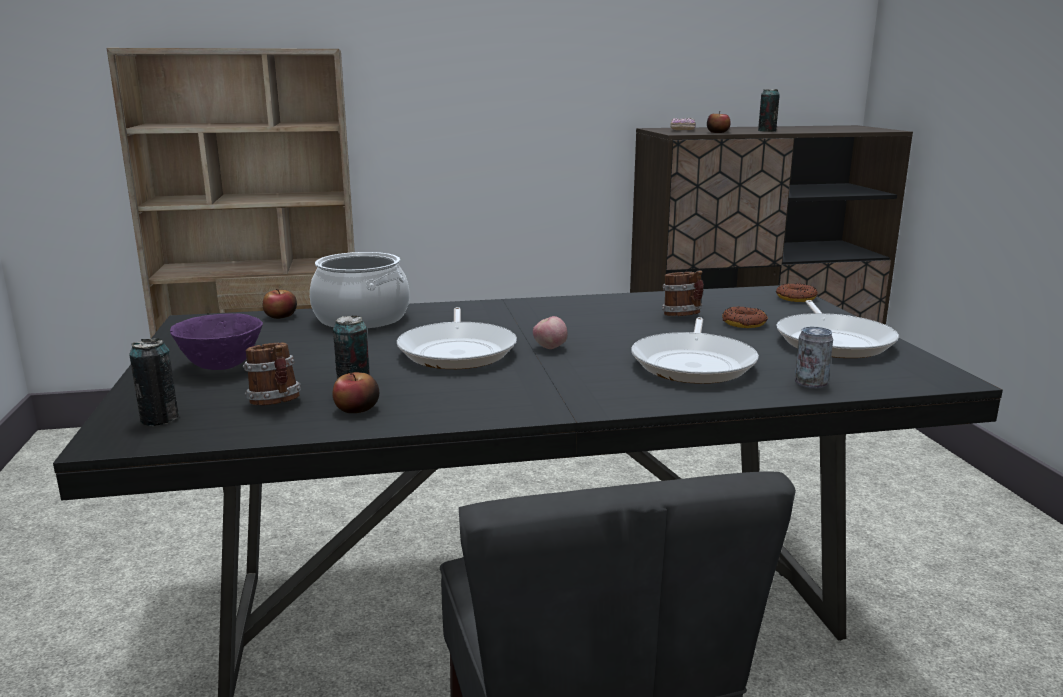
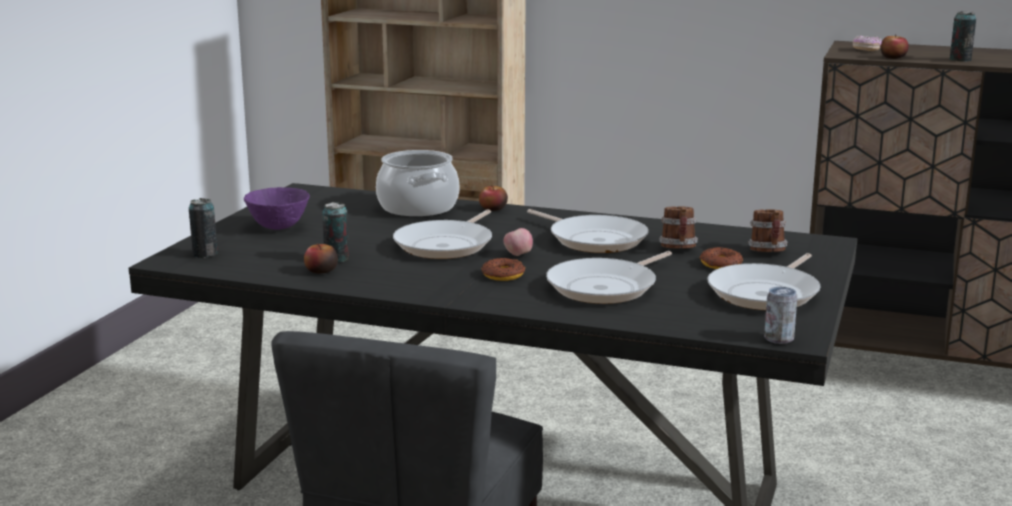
camera: 30 degrees right, 0 degrees up
(276, 403) = (280, 257): mug -> mug (768, 252)
(281, 316) = (364, 196): apple -> apple (493, 209)
(594, 320) = (594, 239): none -> frying pan
(795, 298) = (825, 251): donut -> donut (503, 275)
(810, 383) = (668, 319): can -> can (779, 339)

